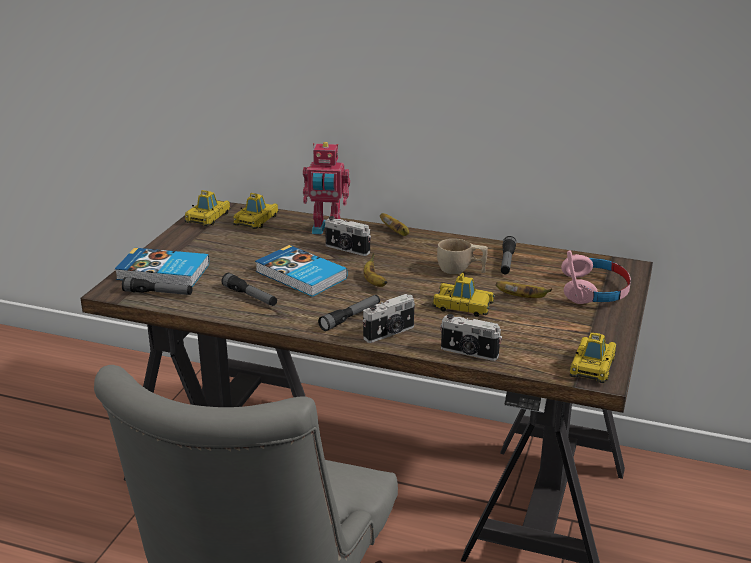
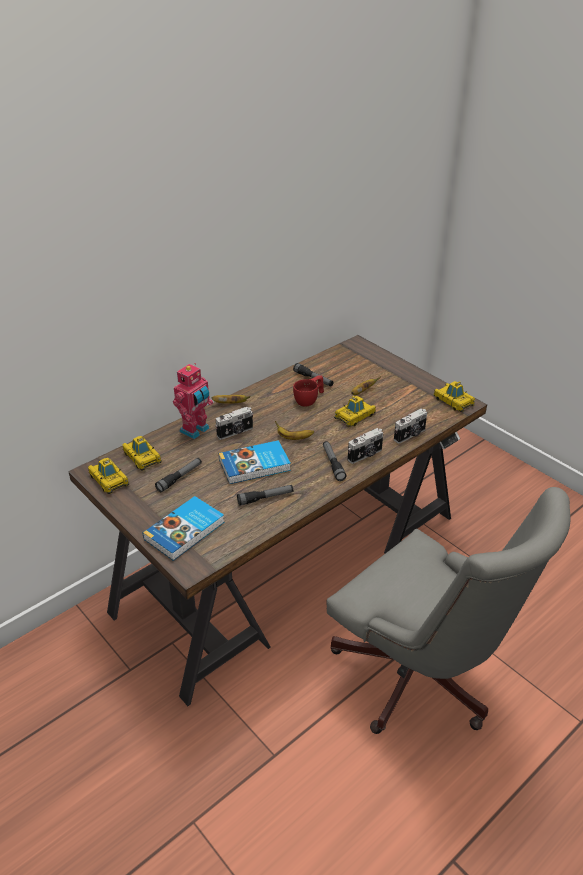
camera: 60 degrees left, 10 degrees up
(158, 293) = (219, 543): flashlight -> flashlight (180, 478)
(390, 333) = (365, 455): camera -> camera turned 60 degrees clockwise
(461, 271) = (309, 399): beige cup -> red cup
(594, 290) = (374, 366): pink headphones -> none

